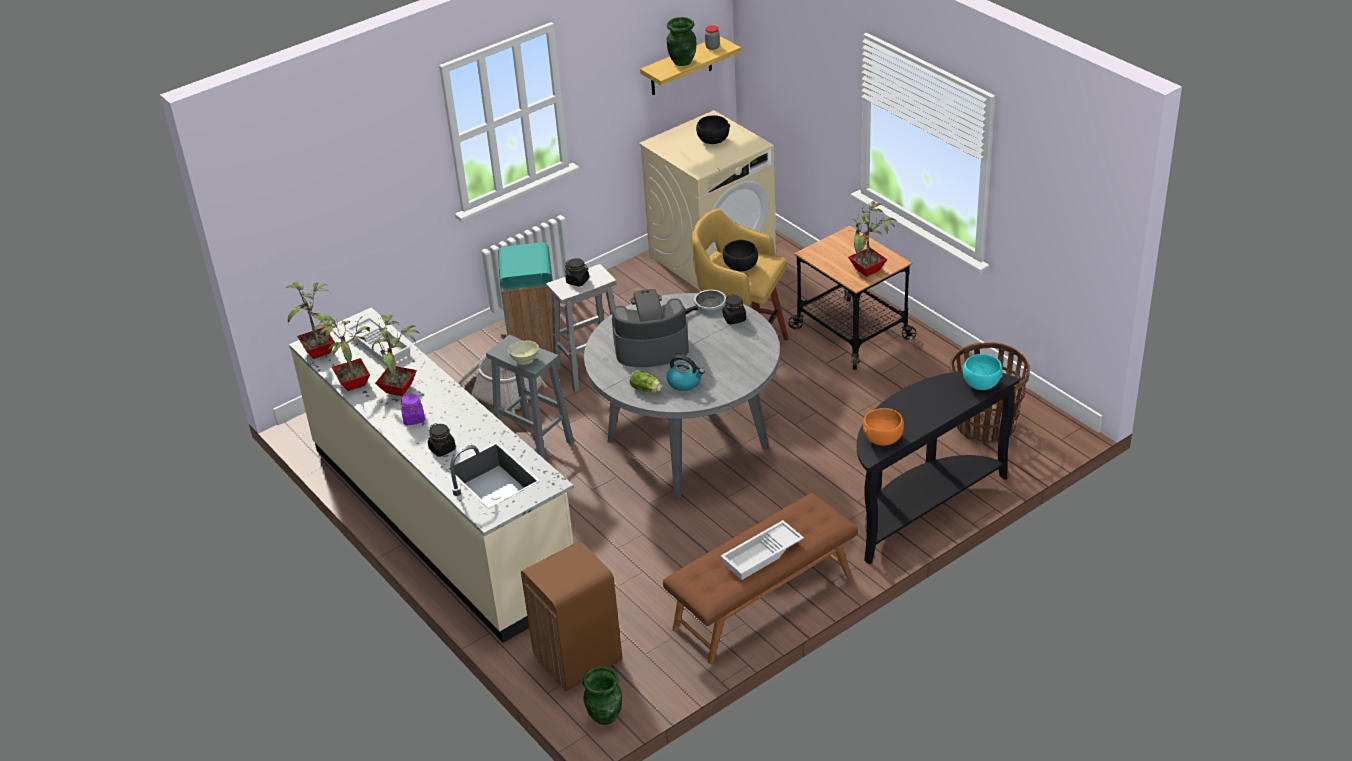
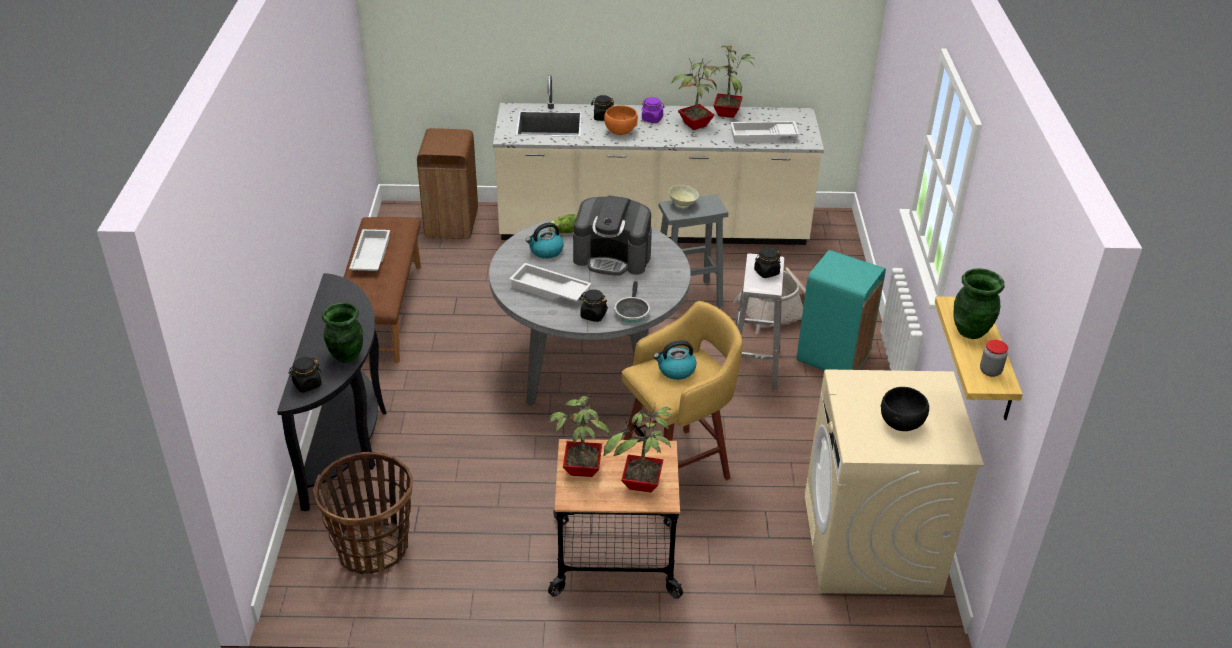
camera: 125 degrees right, 0 degrees up
(320, 351) = (787, 115): potted plant -> potted plant (641, 485)
(605, 716) = (395, 214): green vase -> green vase (346, 356)
(651, 348) = (613, 257): coffee machine -> coffee machine turned 75 degrees clockwise
(732, 353) = (549, 290): none -> white tray
(740, 267) = (676, 370): black bowl -> kettle
(883, 439) = (337, 296): orange bowl -> orange bowl (620, 131)
(981, 384) = (307, 384): turquoise bowl -> black jar

